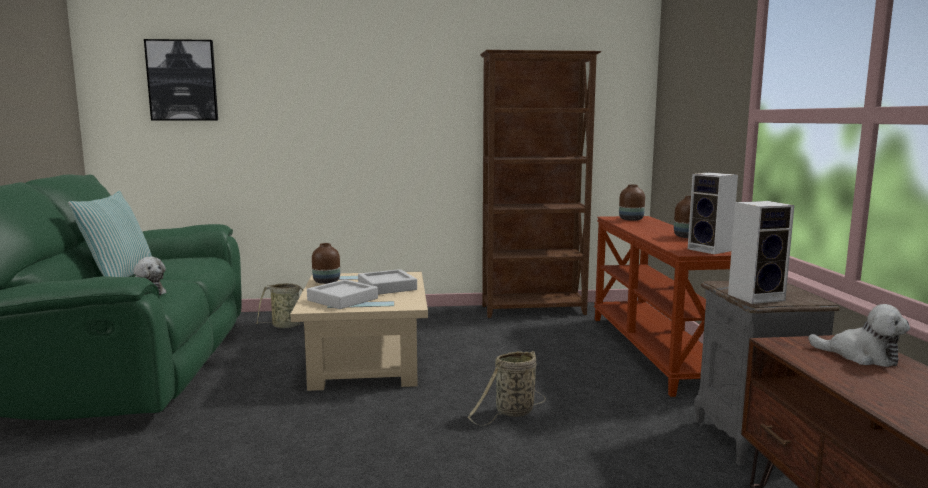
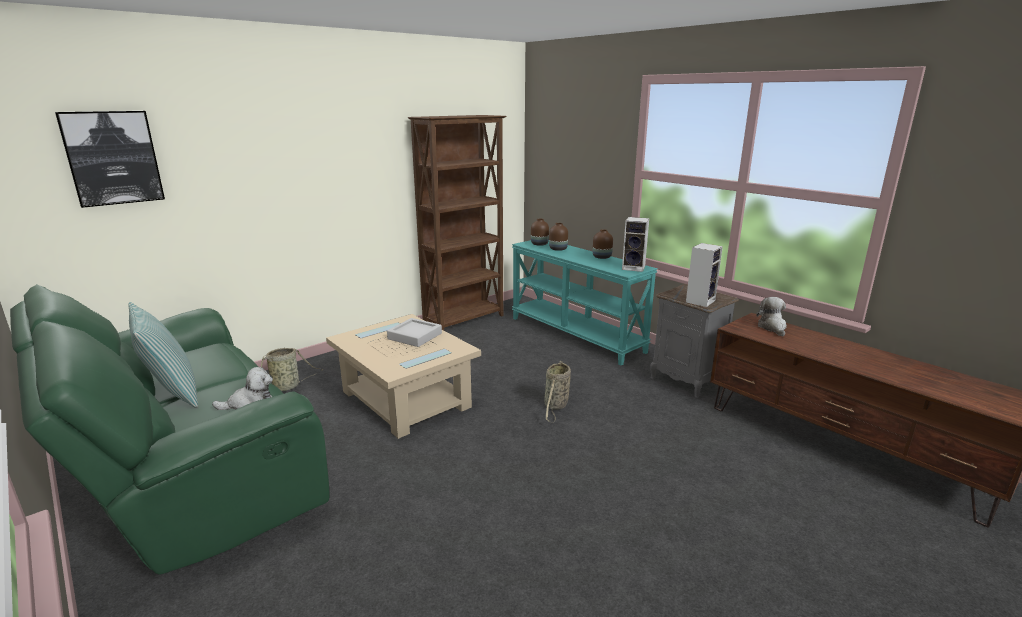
camera: 35 degrees left, 10 degrees up
(327, 282) = (357, 343): brown vase -> brown vase (558, 249)
(342, 299) = (404, 357): grey tray -> none
(655, 351) = (576, 334): brown console table -> turquoise console table
(861, 356) = (772, 327): plush toy -> plush toy turned 90 degrees counterclockwise

